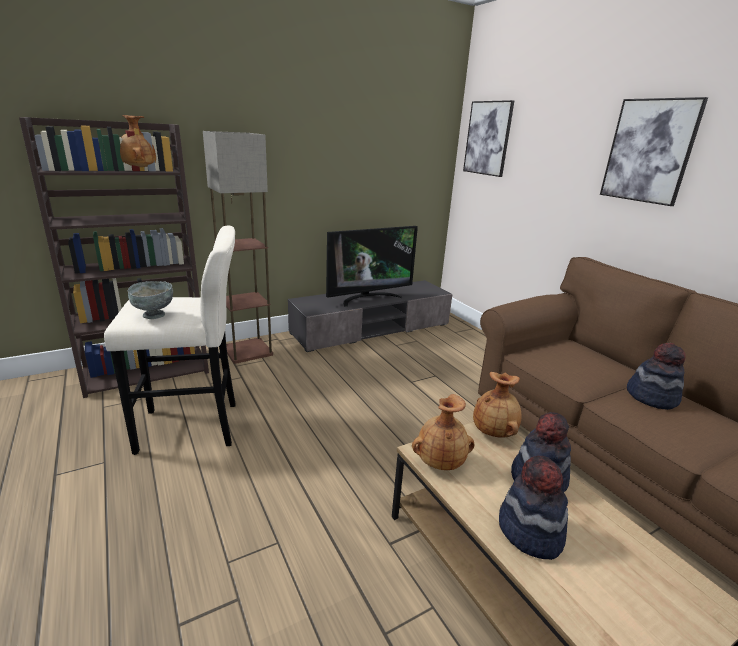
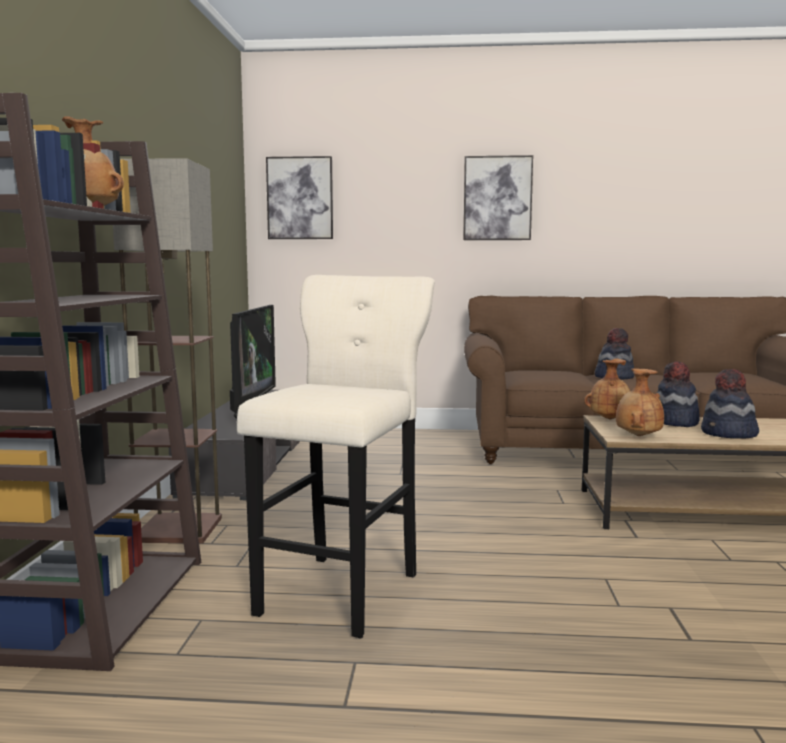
camera: 55 degrees left, 15 degrees down
(154, 315) = (354, 393): grey bowl -> none

